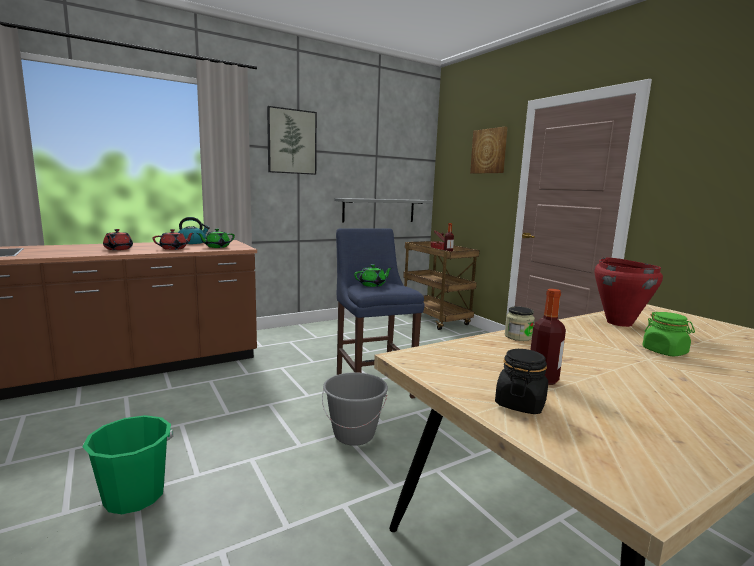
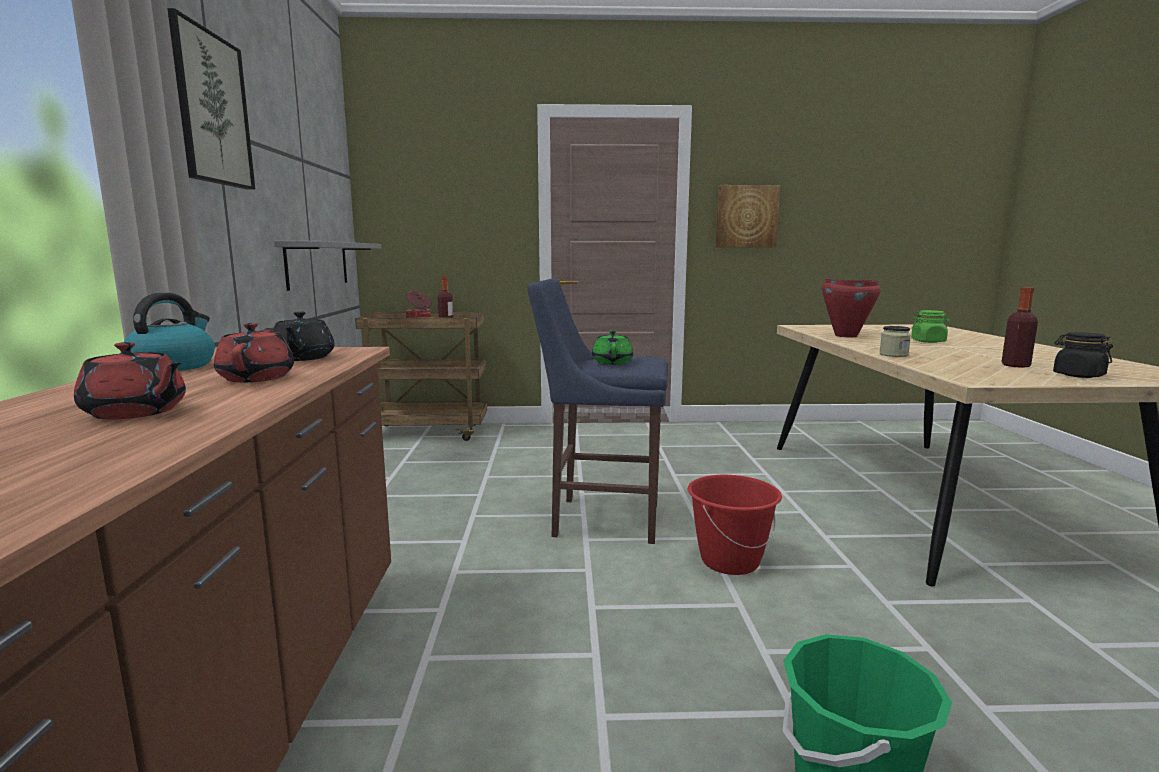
camera: 60 degrees left, 0 degrees up
(217, 247) = (303, 358): green teapot -> black teapot
(354, 434) = (729, 561): grey bucket -> red bucket
(489, 151) = (476, 168): picture -> picture (746, 216)

